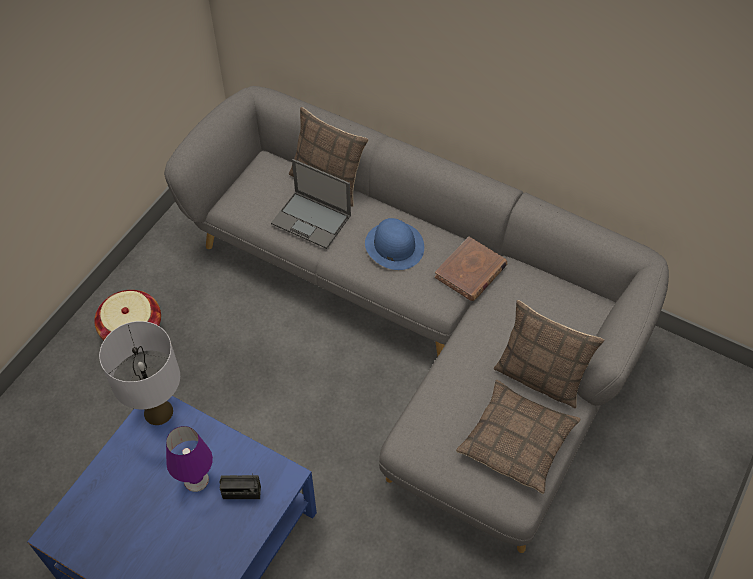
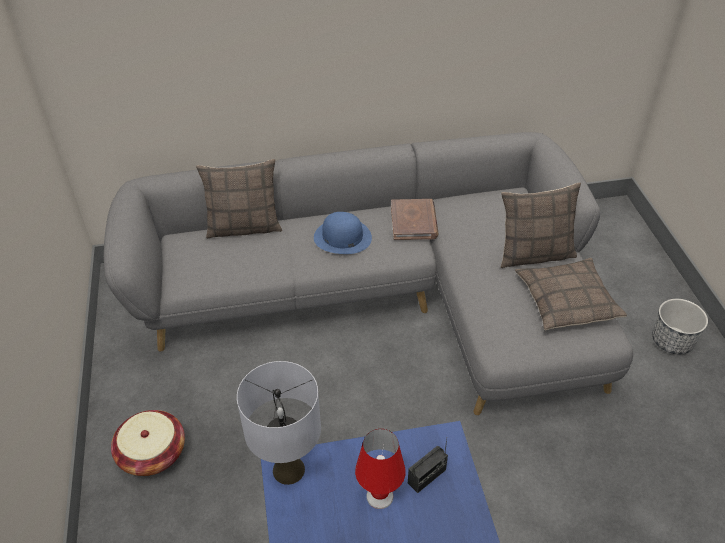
camera: 40 degrees left, 10 degrees down
(196, 479) = (379, 496): purple table lamp -> red table lamp
(312, 220) = (260, 256): laptop -> none
(640, 555) = (672, 341): none -> planter

